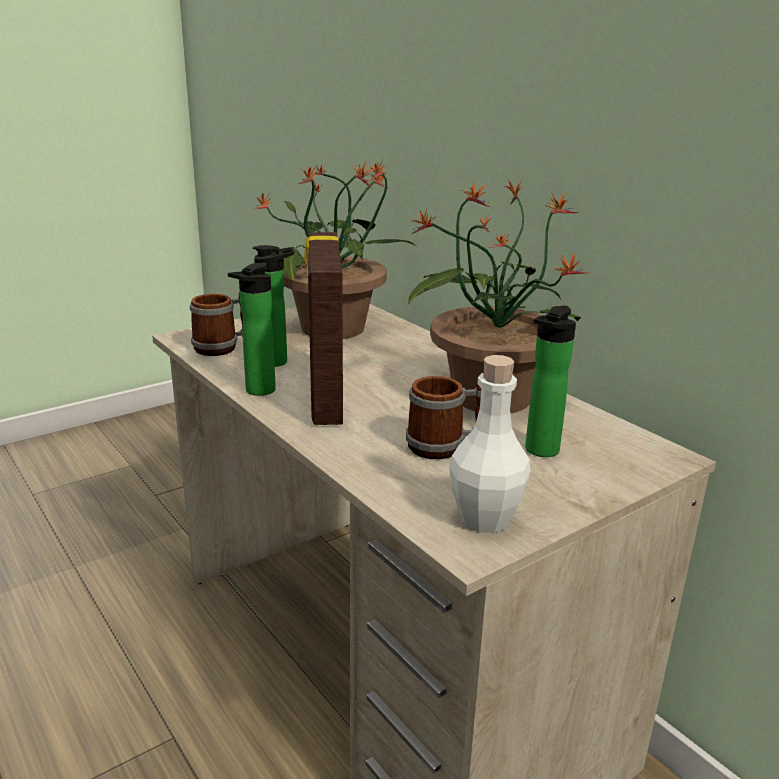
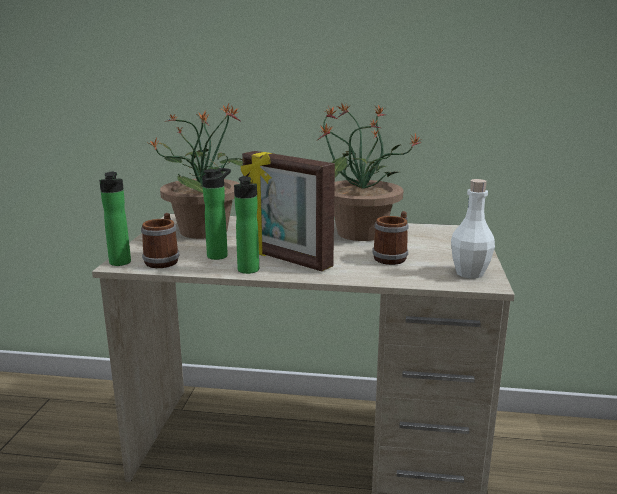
camera: 45 degrees left, 5 degrees down
(539, 451) = (428, 245): bottle -> bottle (119, 263)

